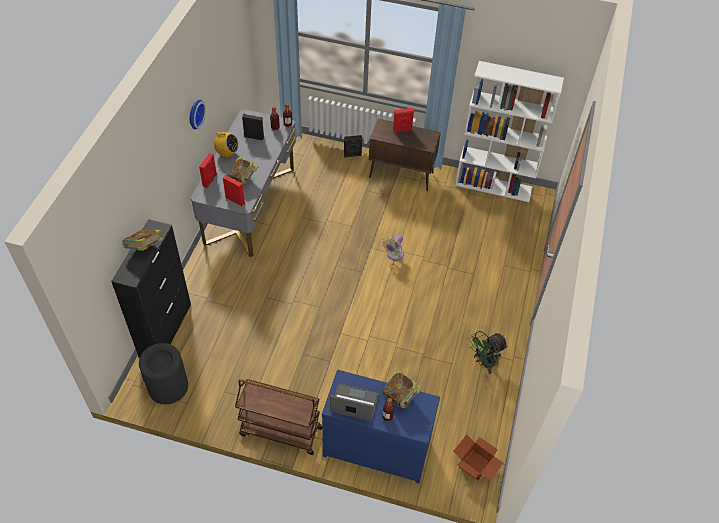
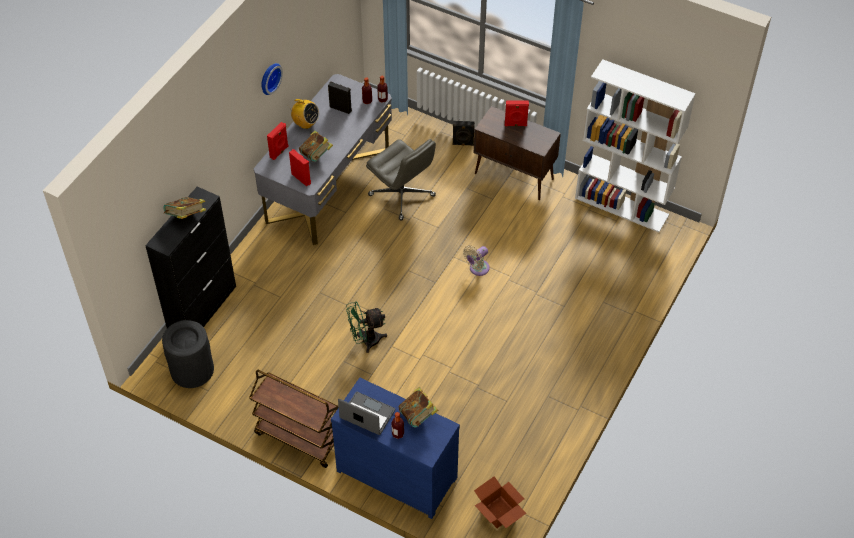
camera: 15 degrees right, 0 degrees up
(315, 204) = (402, 196): none -> grey office chair
(484, 363) = (544, 407): green fan -> green fan (366, 341)

